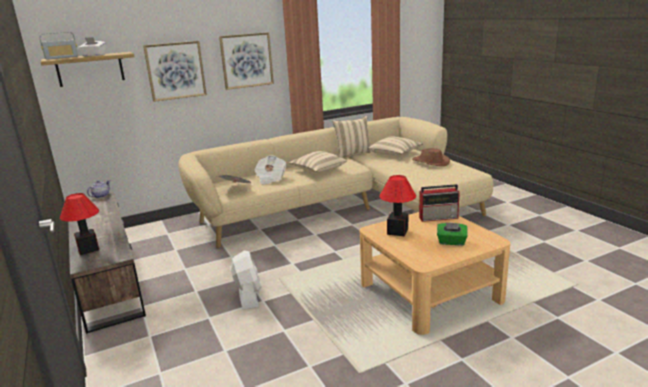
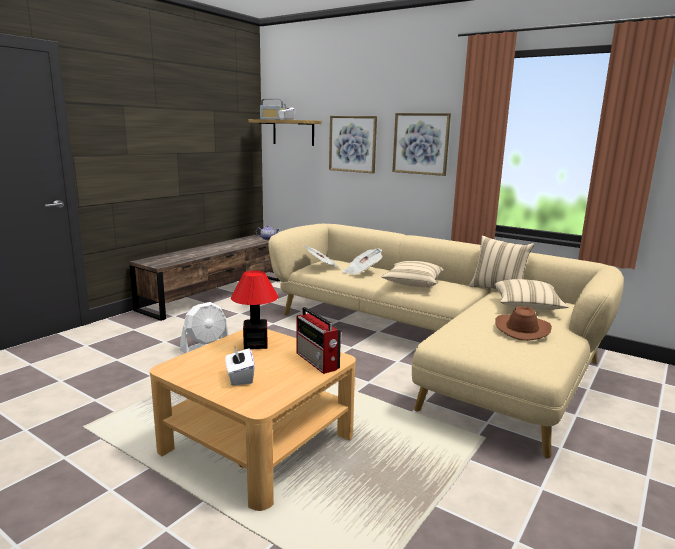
camera: 60 degrees right, 5 degrees down
(88, 249) = (168, 256): table lamp -> none
(451, 242) = (240, 377): green tissue box -> white tissue box

